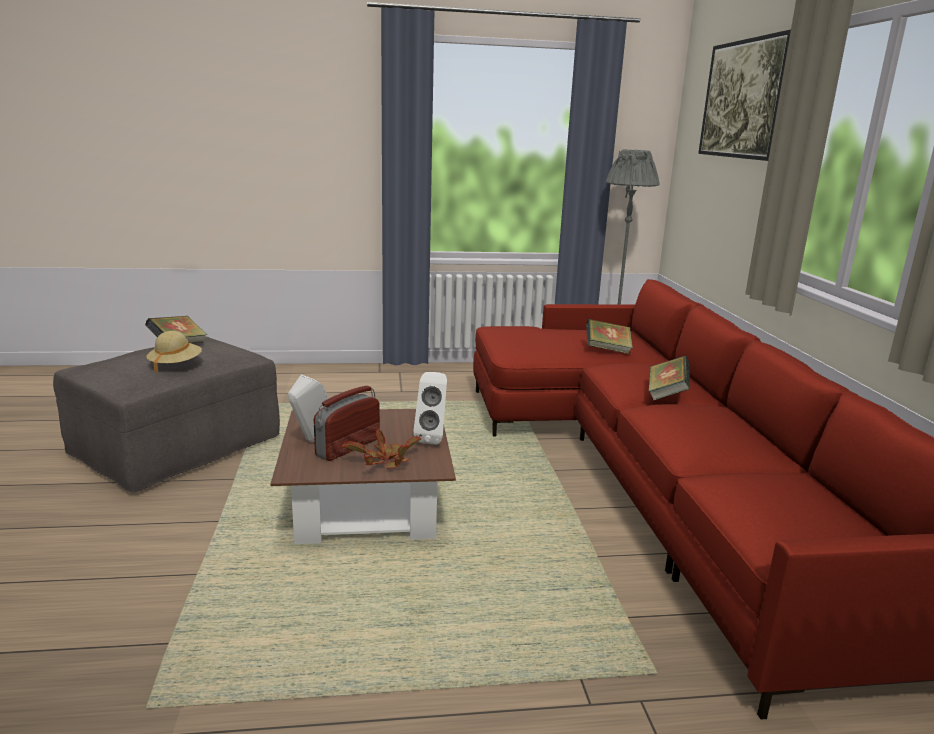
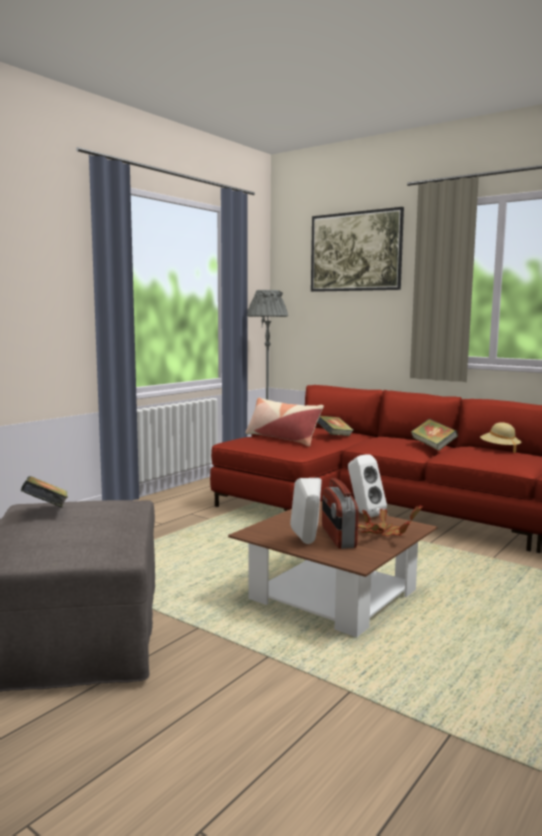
camera: 45 degrees left, 10 degrees down
(175, 365) = (104, 522): beige hat -> beige hat (499, 449)
(546, 337) = (282, 438): none -> pillow

